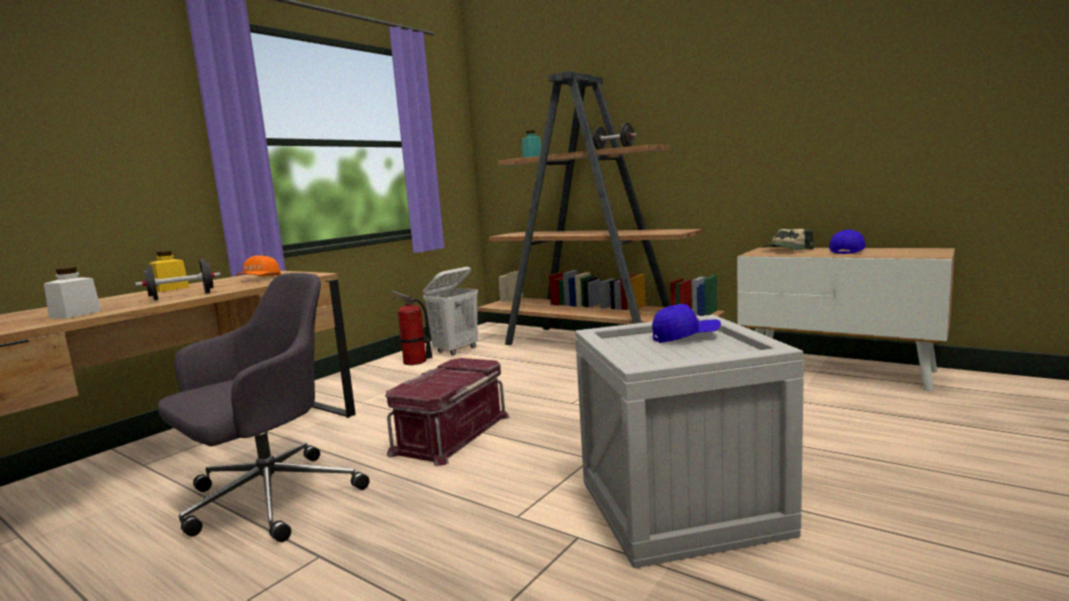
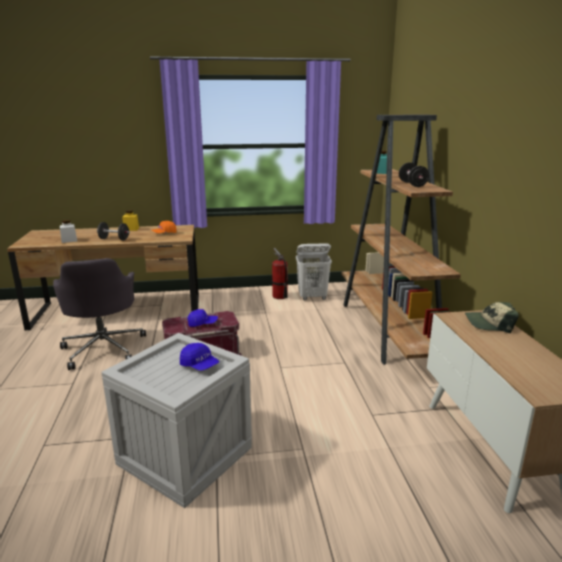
camera: 45 degrees right, 10 degrees up
(268, 499) = (104, 348): grey office chair -> grey office chair turned 75 degrees clockwise
(848, 251) = (516, 350): blue cap -> blue cap (202, 323)

